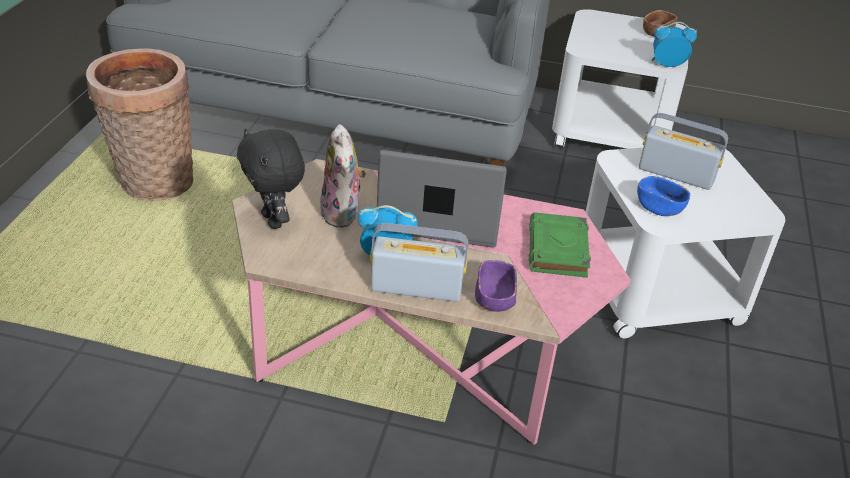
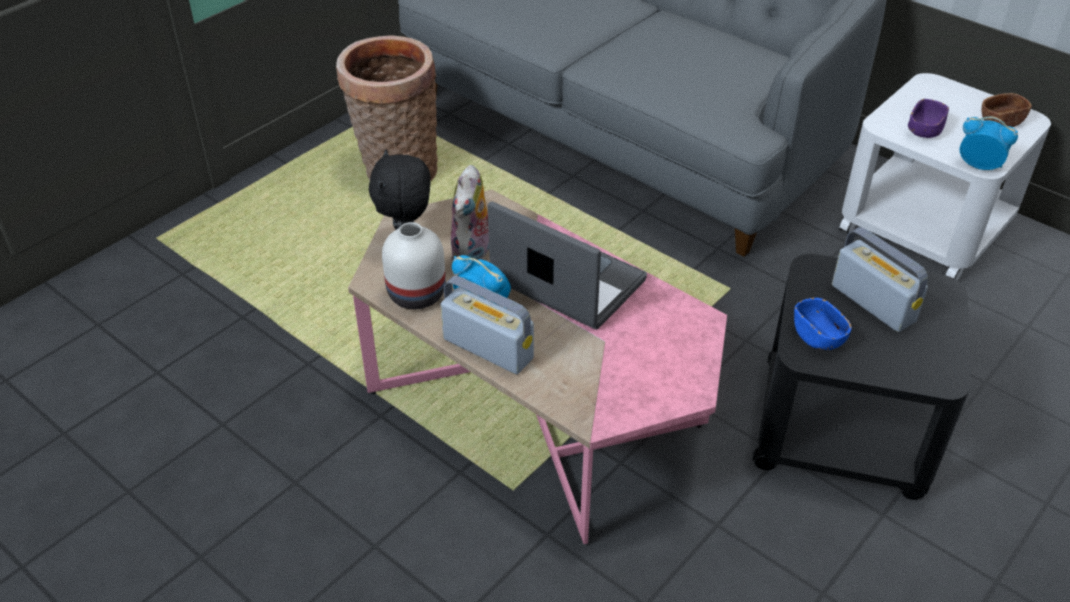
camera: 30 degrees right, 5 degrees up
(317, 261) = (416, 295): none -> white vase
(494, 299) = (555, 382): purple bowl -> purple bowl (924, 130)
(558, 250) = (661, 352): green book -> none
(658, 289) = (844, 428): white side table -> black side table

